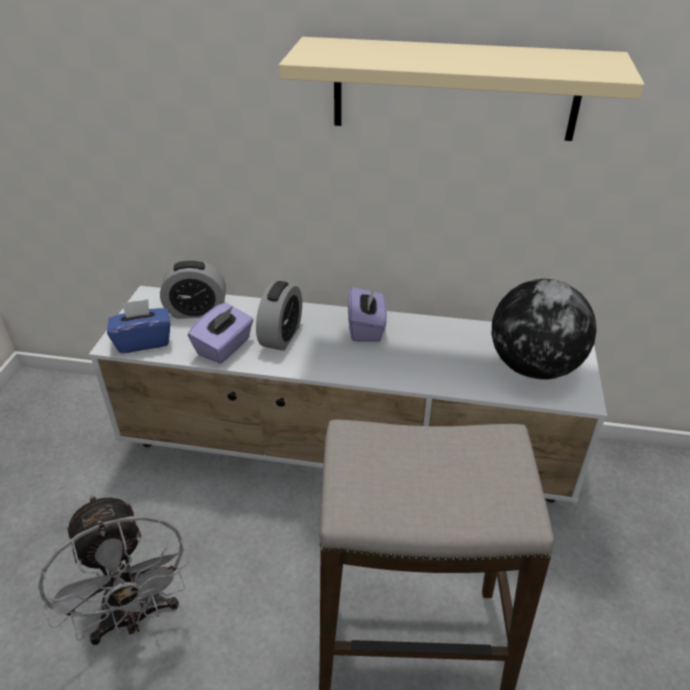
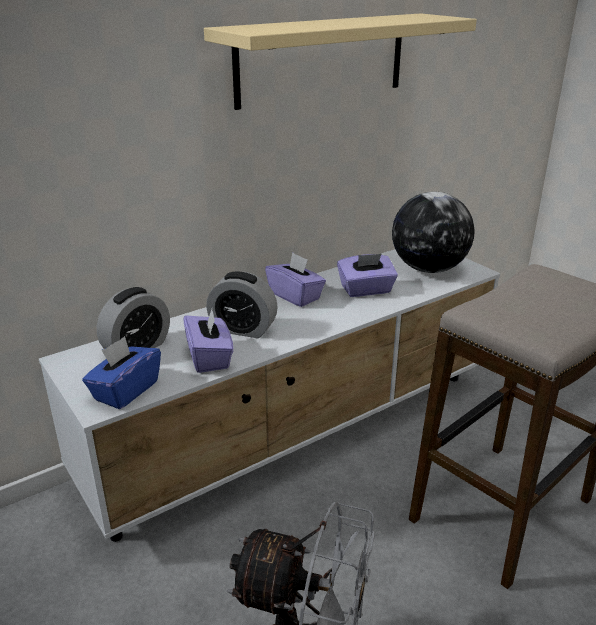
camera: 45 degrees left, 10 degrees down
(281, 336) = (243, 329): alarm clock -> alarm clock turned 135 degrees clockwise
(433, 356) = (366, 290): none -> purple tissue box

